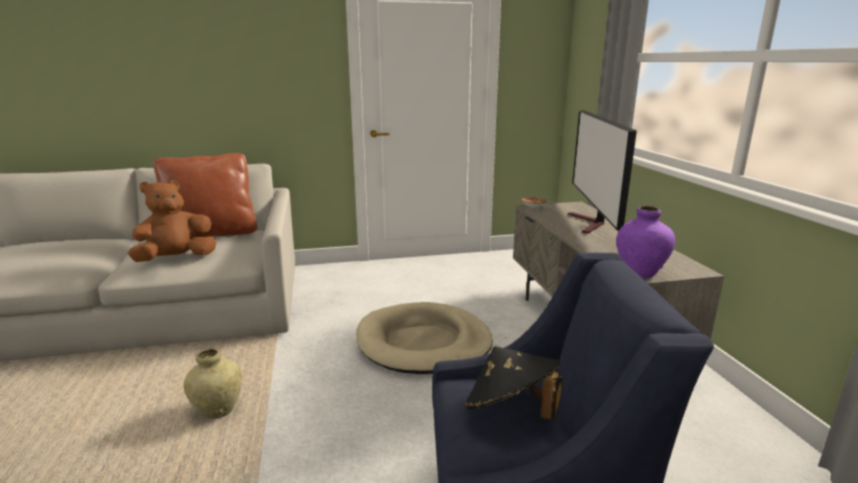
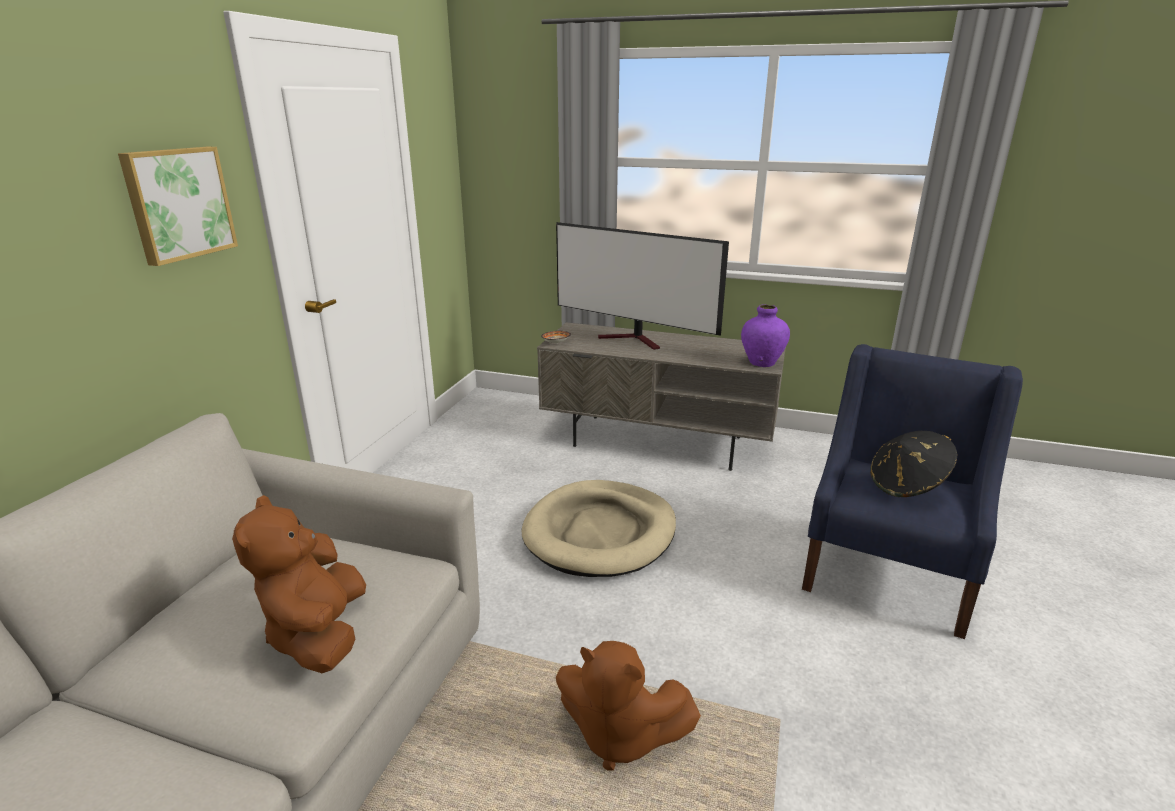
camera: 60 degrees left, 5 degrees up
(212, 235) = (246, 577): brown pillow -> none
(218, 410) = (619, 735): beige vase -> brown plush toy
(290, 58) = (178, 203): none -> picture

